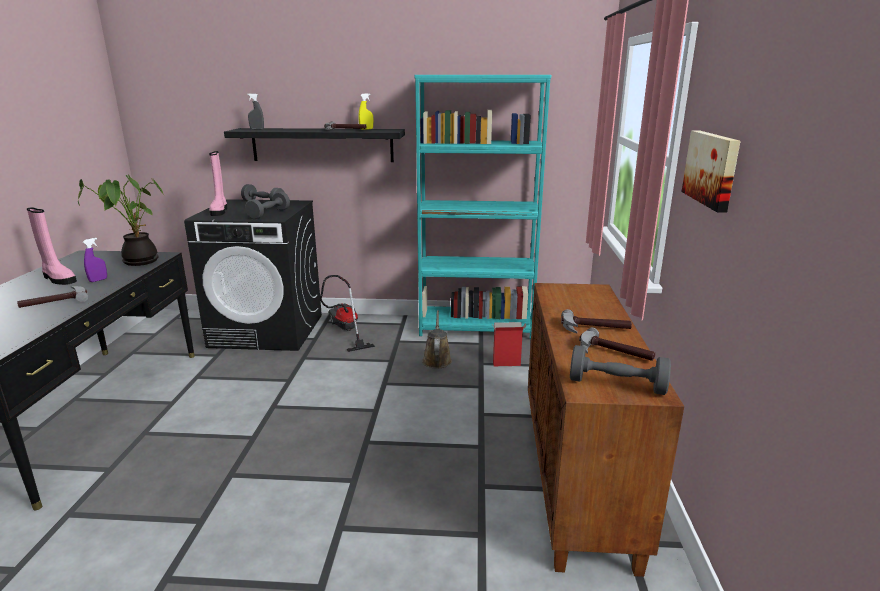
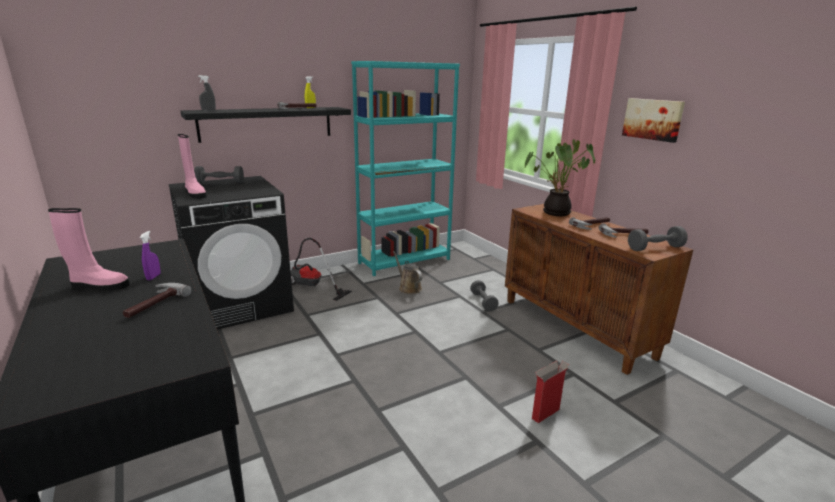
camera: 35 degrees left, 0 degrees up
(138, 261) = (156, 254): potted plant -> potted plant (554, 213)
(269, 214) = (252, 190): grey dumbbell -> grey dumbbell (483, 302)
(507, 364) = (456, 278): cardboard box -> cardboard box (546, 413)

